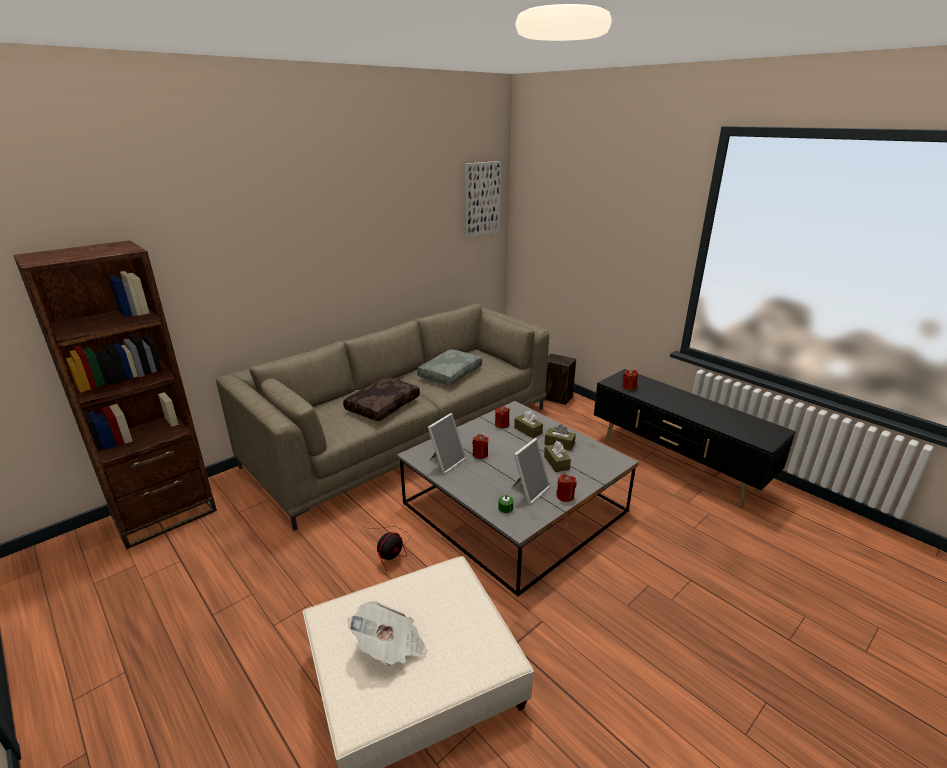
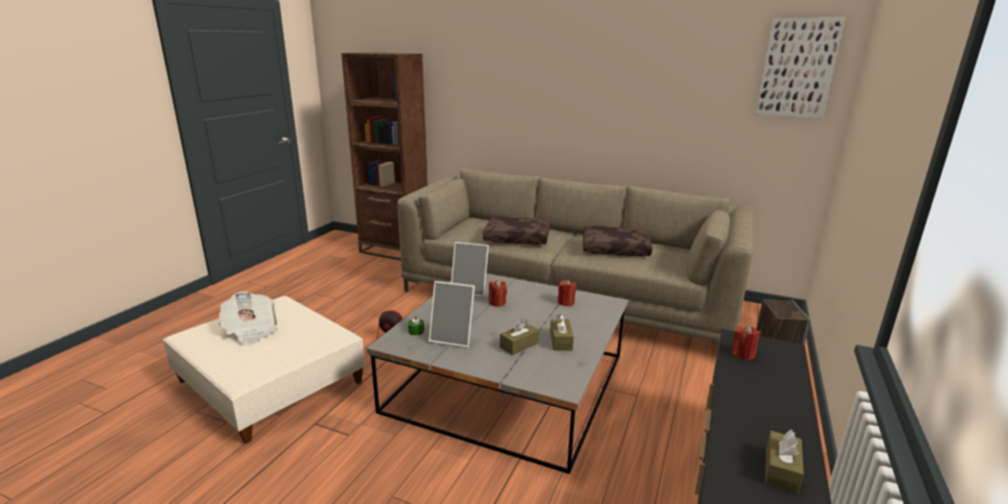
camera: 65 degrees right, 5 degrees down
(449, 373) = (615, 249): grey pillow -> brown pillow
(528, 430) = (570, 318): brown tissue box -> brown tissue box (781, 470)
(565, 496) = (457, 360): red candle -> none

